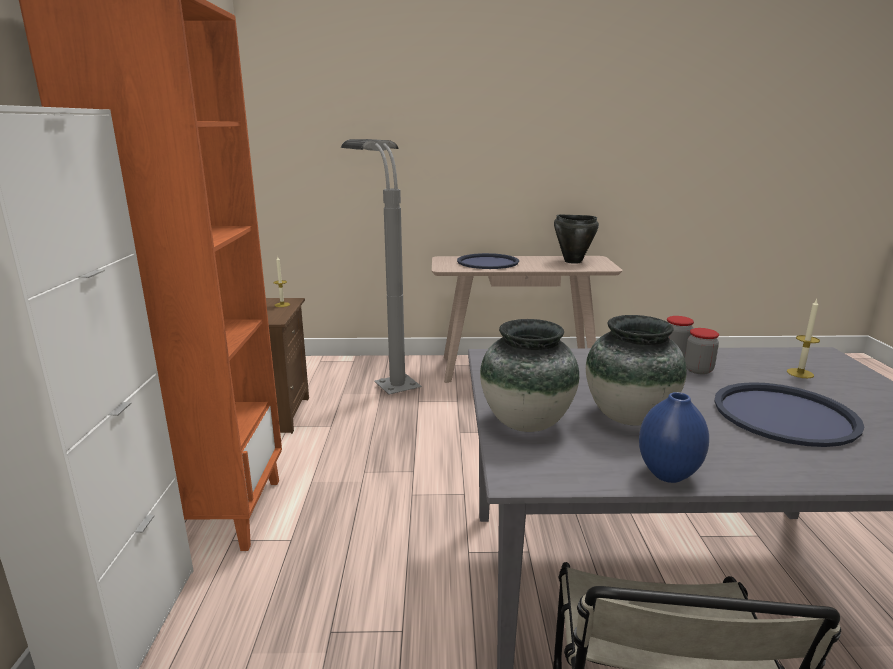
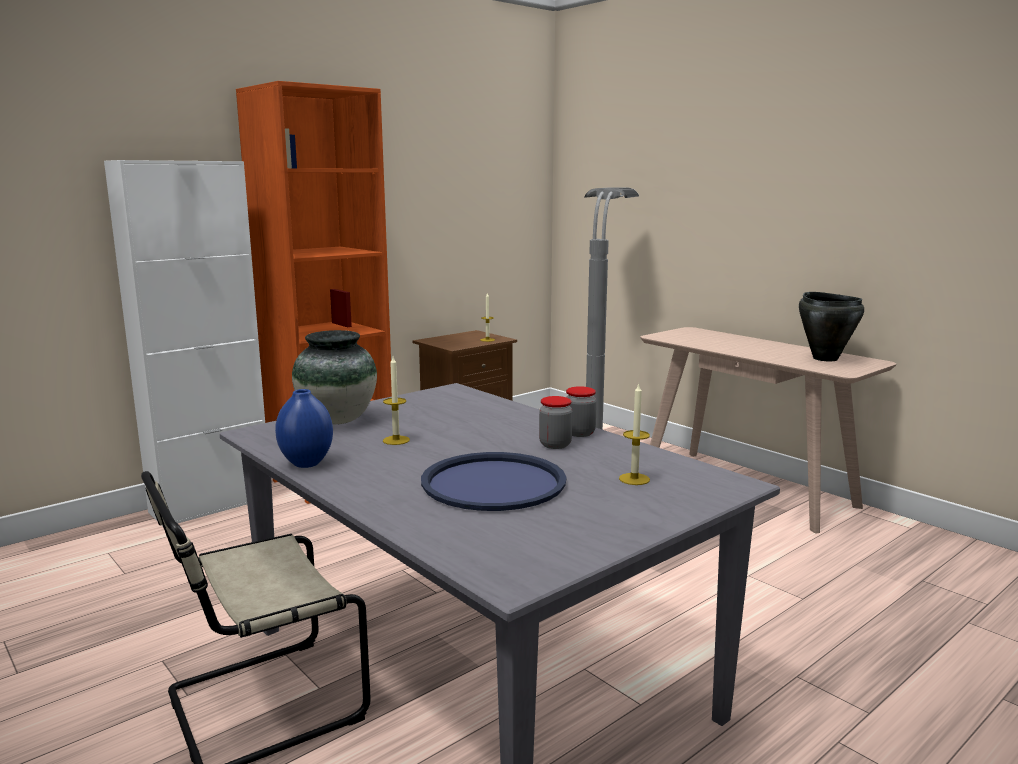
camera: 50 degrees right, 5 degrees down
(487, 262) = (720, 340): blue tray -> none
(628, 417) = (396, 440): vase -> candle

